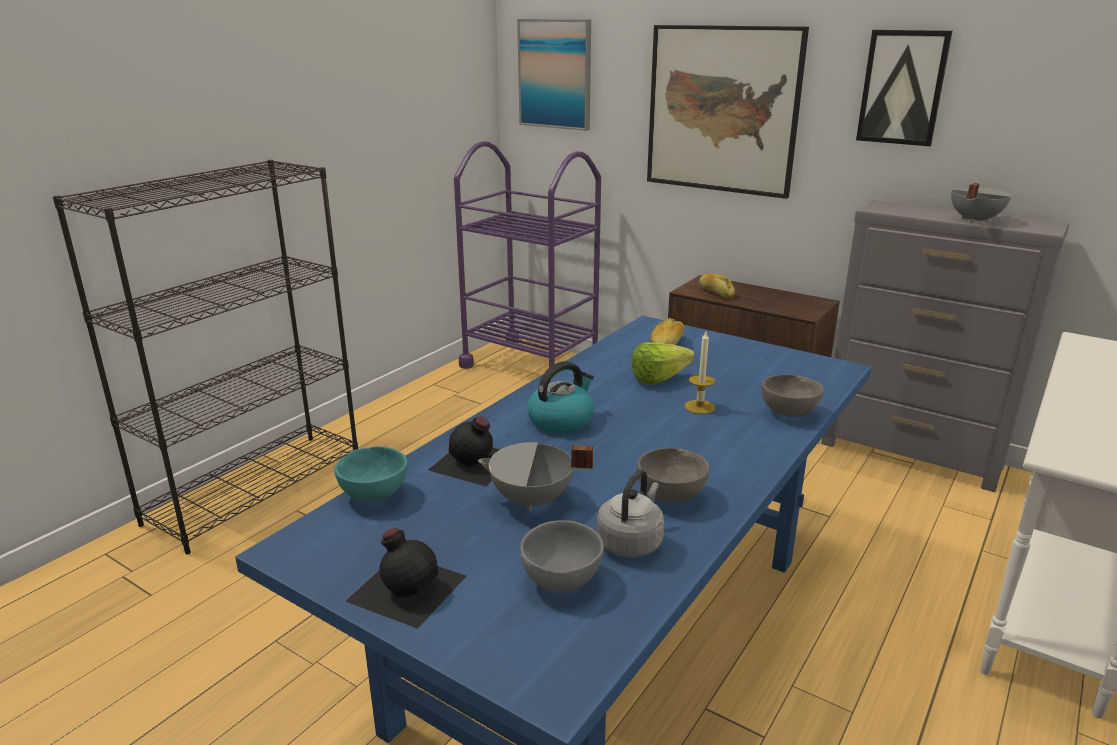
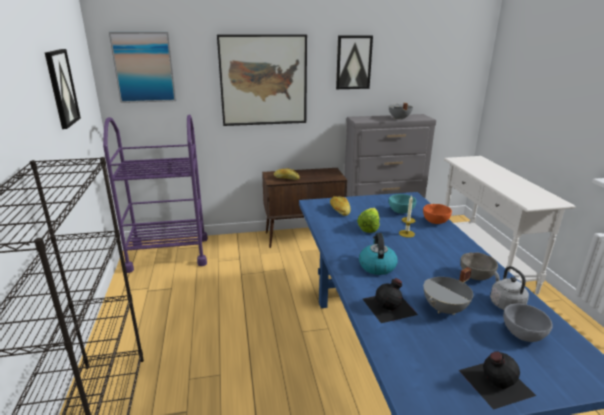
camera: 45 degrees left, 0 degrees up
(374, 494) = (388, 351): turquoise bowl -> turquoise bowl (400, 211)
(393, 88) = (61, 88): none -> picture
(790, 413) = (435, 222): grey bowl -> orange bowl

